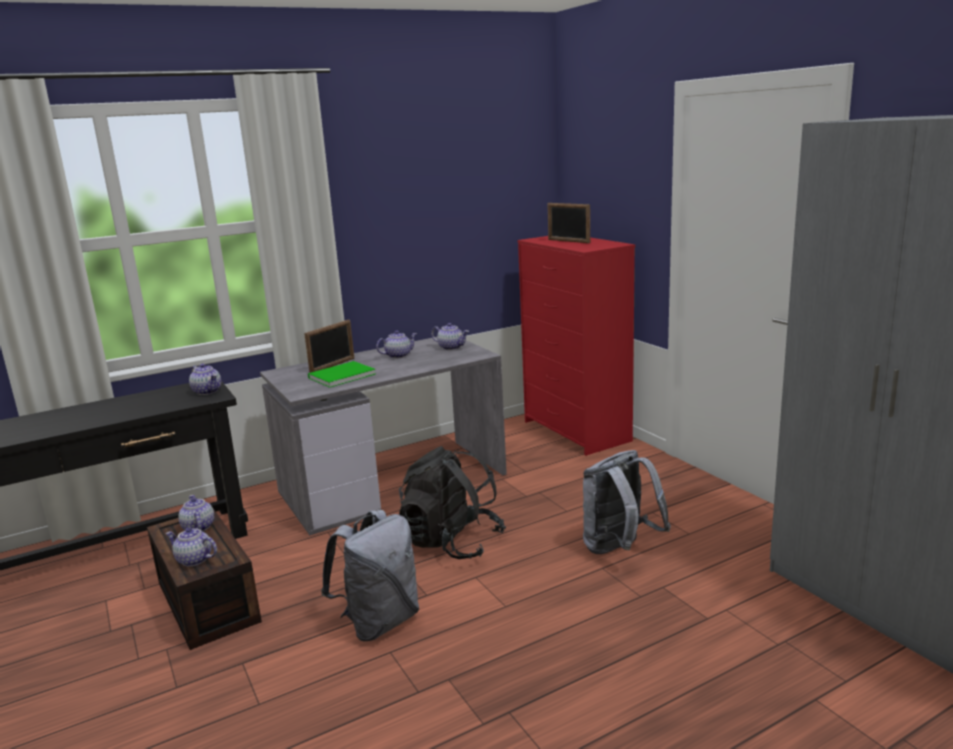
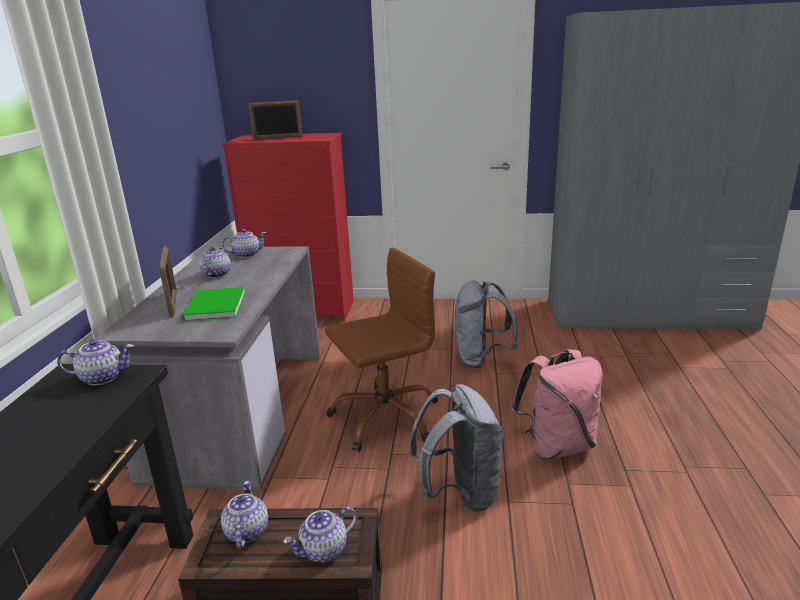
camera: 55 degrees left, 5 degrees up
(198, 527) = (246, 531): teapot -> teapot turned 75 degrees clockwise
(452, 542) = (385, 417): black backpack -> brown office chair
(506, 652) = (557, 446): none -> pink backpack

